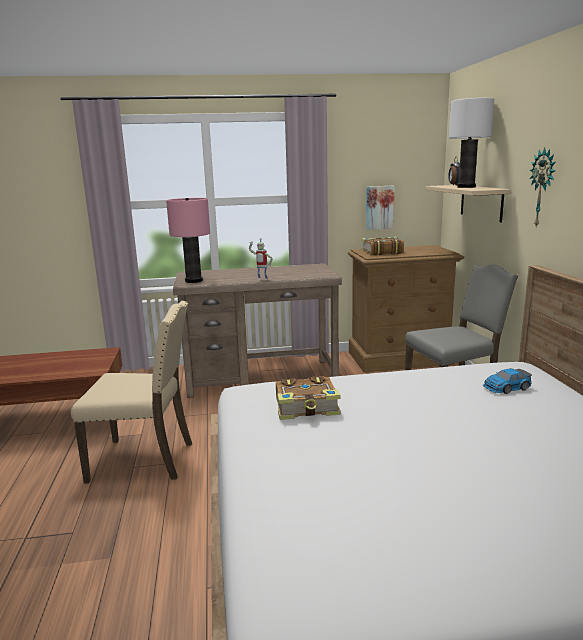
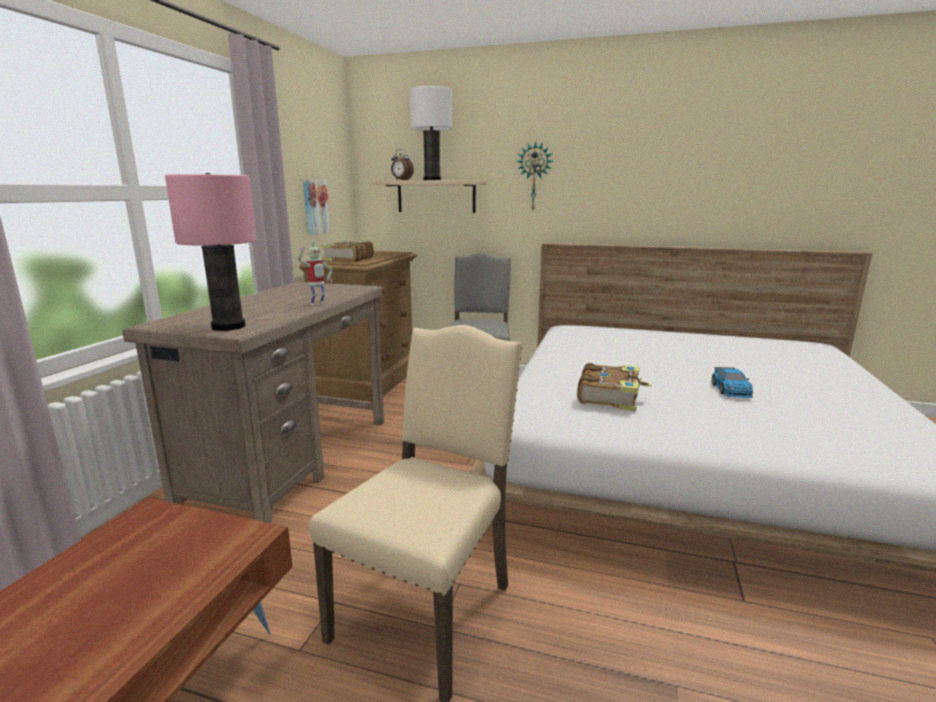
camera: 65 degrees left, 0 degrees up
(506, 388) = (615, 336): toy car -> toy car (731, 390)

